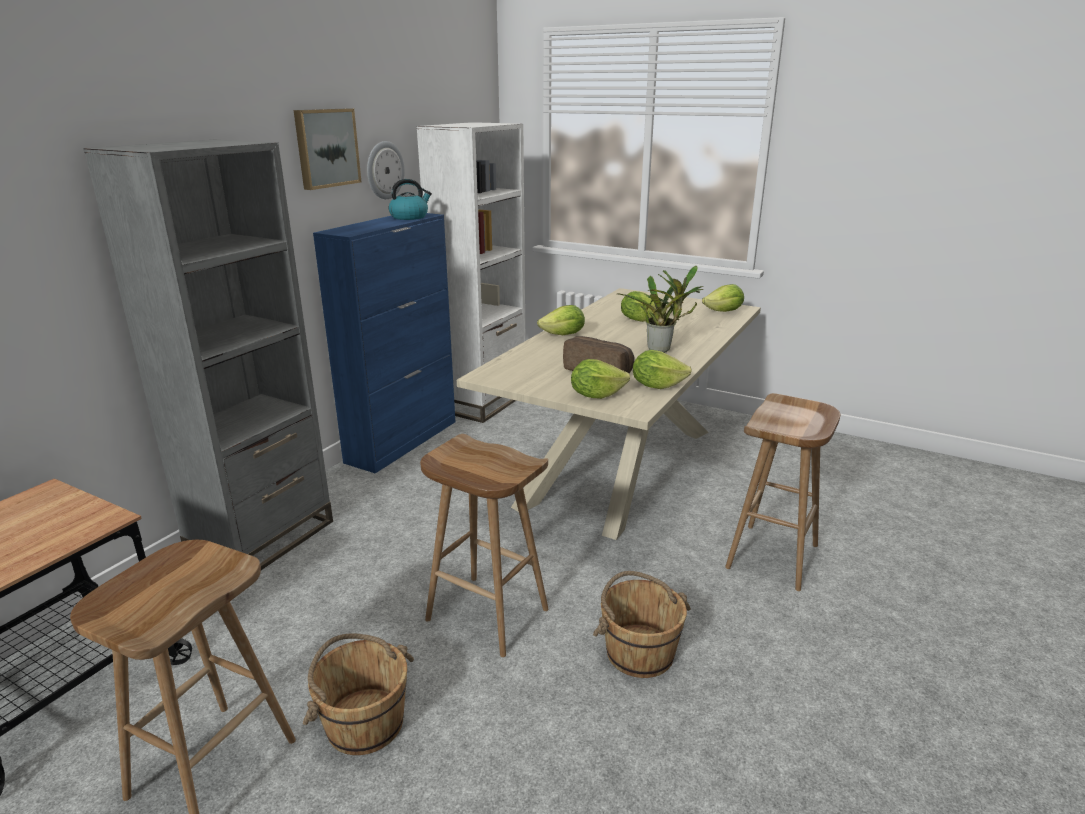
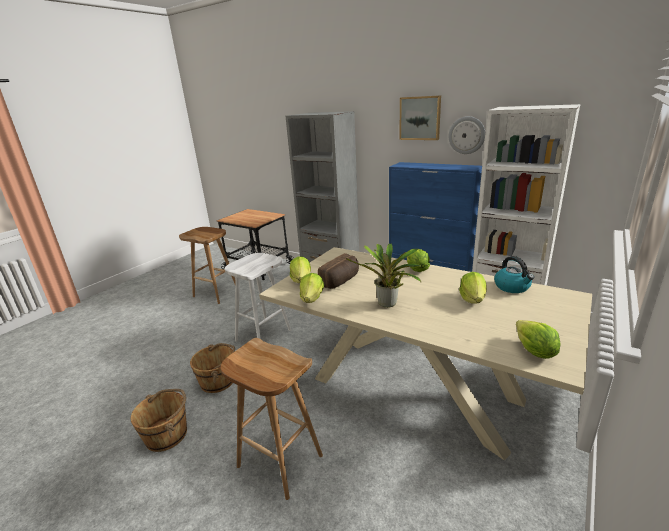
camera: 95 degrees right, 0 degrees up
(364, 722) = (218, 314): brown bucket -> brown bucket (167, 434)
(409, 217) = (457, 167): kettle -> kettle (512, 287)
(485, 614) = (263, 335): brown stool -> white stool

